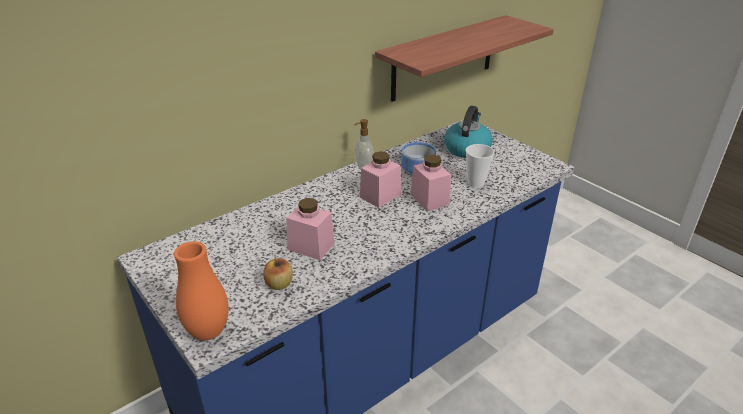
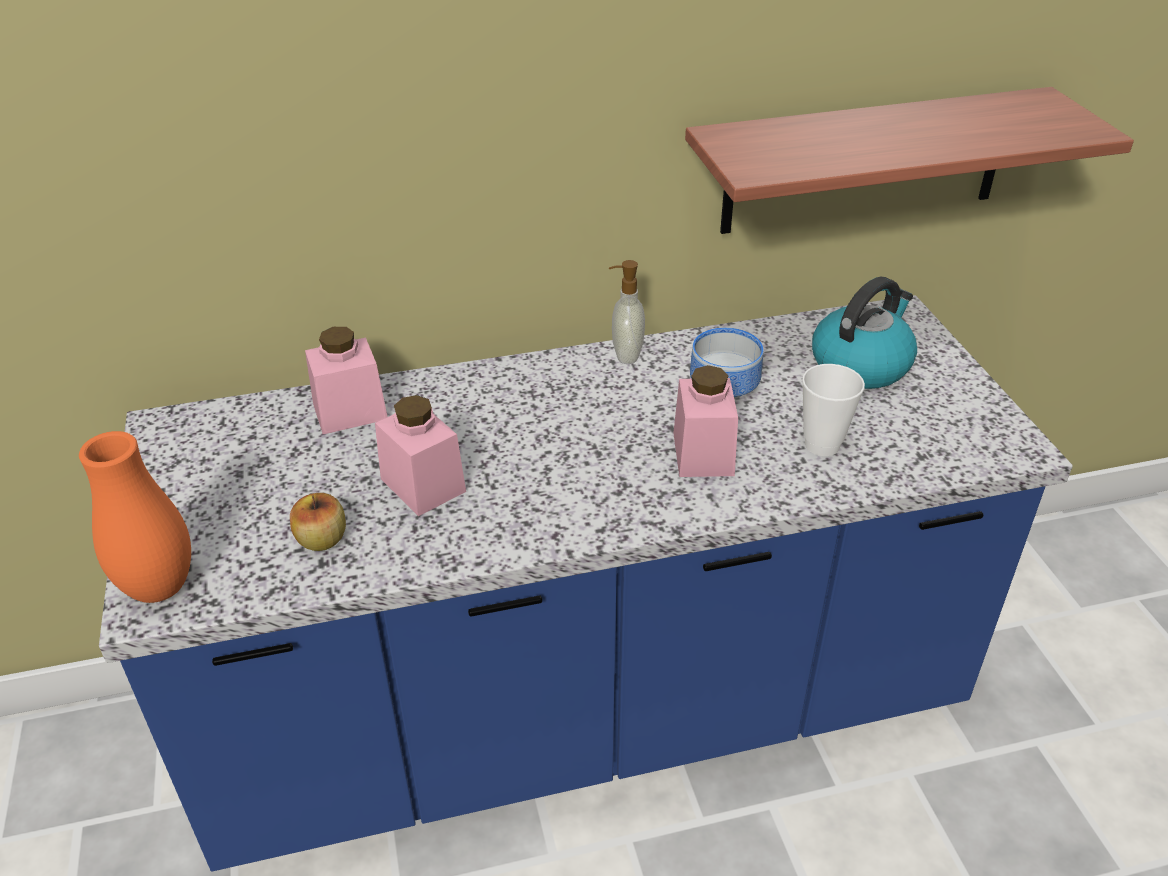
camera: 25 degrees right, 5 degrees up
(380, 196) = (615, 420): pink jar -> pink jar (350, 411)

